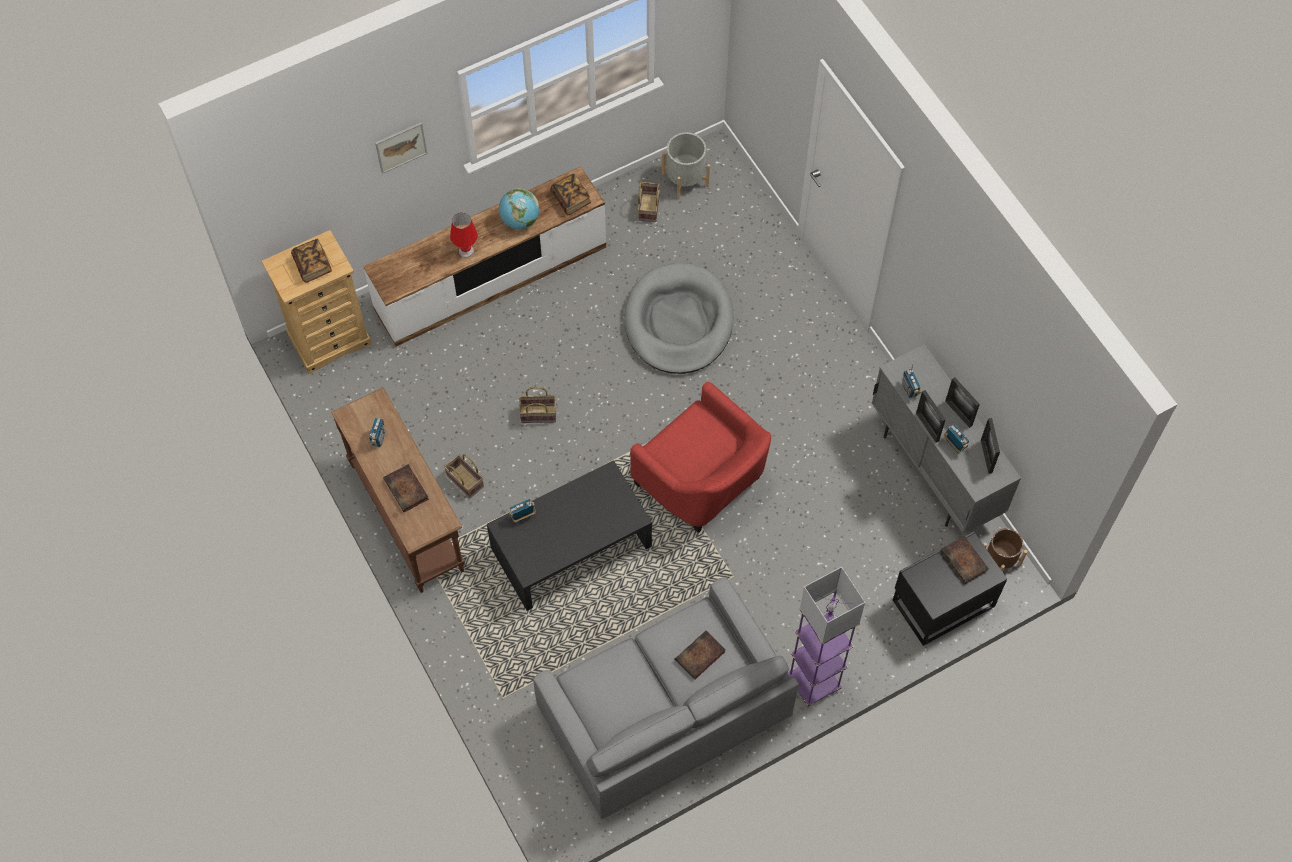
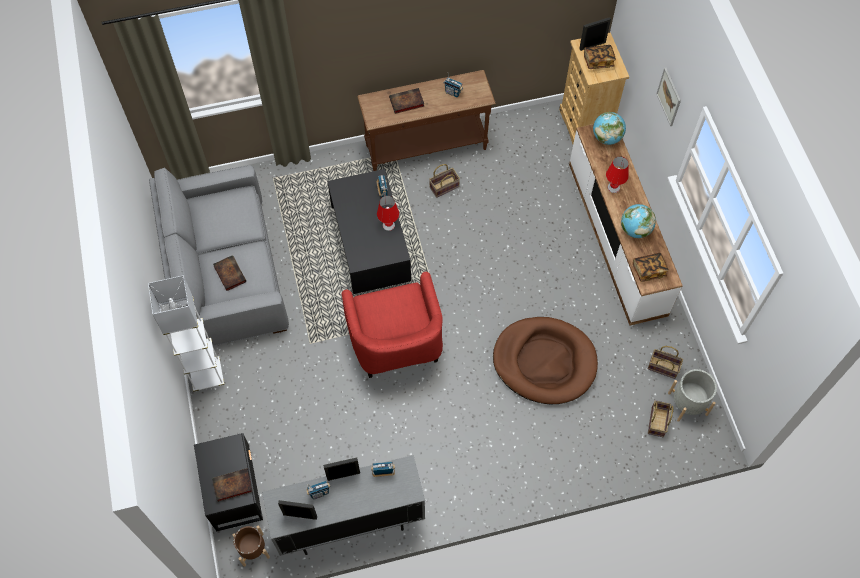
camera: 105 degrees right, 0 degrees up
(393, 269) = (607, 137): none -> globe
(539, 413) = (486, 245): basket -> basket (658, 423)
(571, 496) = (388, 225): none -> red table lamp
(678, 322) = (544, 362): grey dog bed -> brown dog bed
(702, 480) = (396, 343): red armchair -> red armchair turned 75 degrees counterclockwise
(813, 682) = (207, 375): purple floor lamp -> white floor lamp
(958, 413) = (348, 506): picture frame -> picture frame (592, 45)

